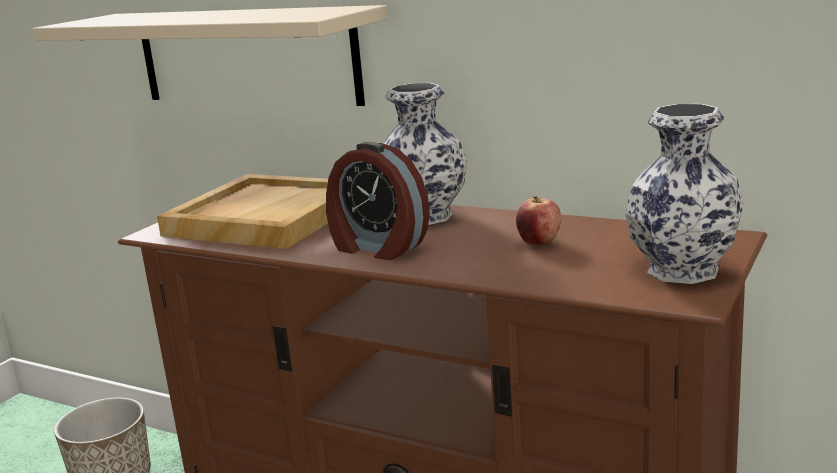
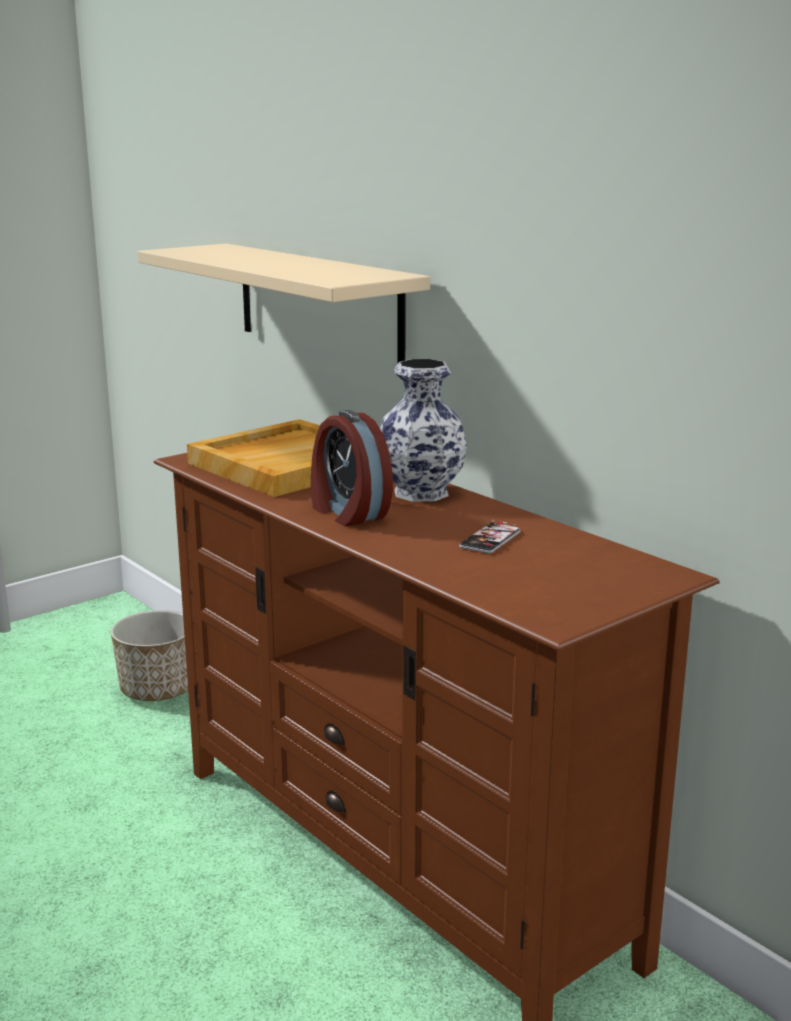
camera: 20 degrees right, 0 degrees up
(539, 242) = (490, 540): apple -> phone
(680, 270) = (582, 593): vase -> none

